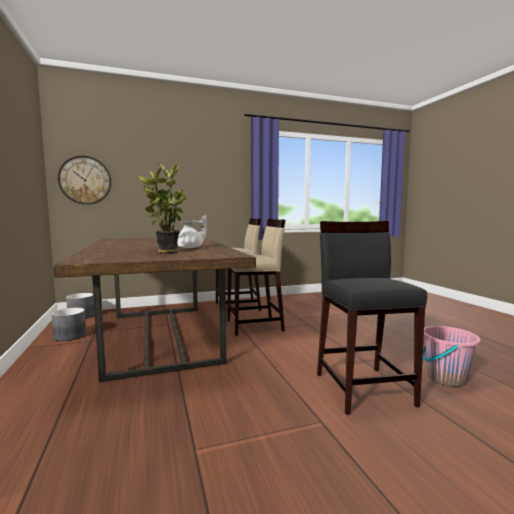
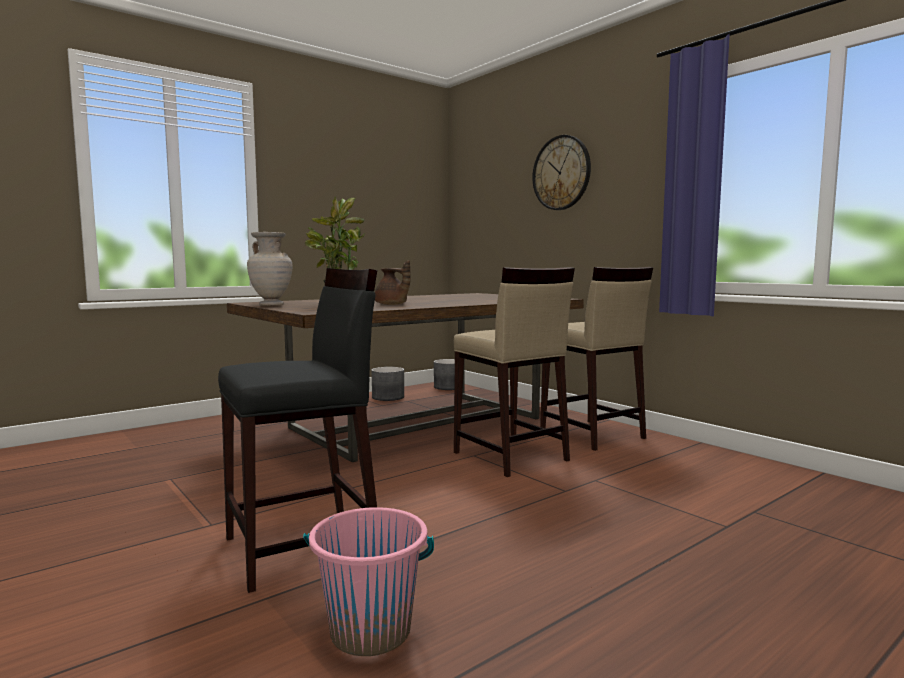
camera: 70 degrees right, 0 degrees up
(85, 180) = (473, 217): wall clock -> wall clock (561, 173)
(141, 259) = (271, 305): none -> beige vase
(191, 247) = (392, 304): white teapot -> brown teapot

